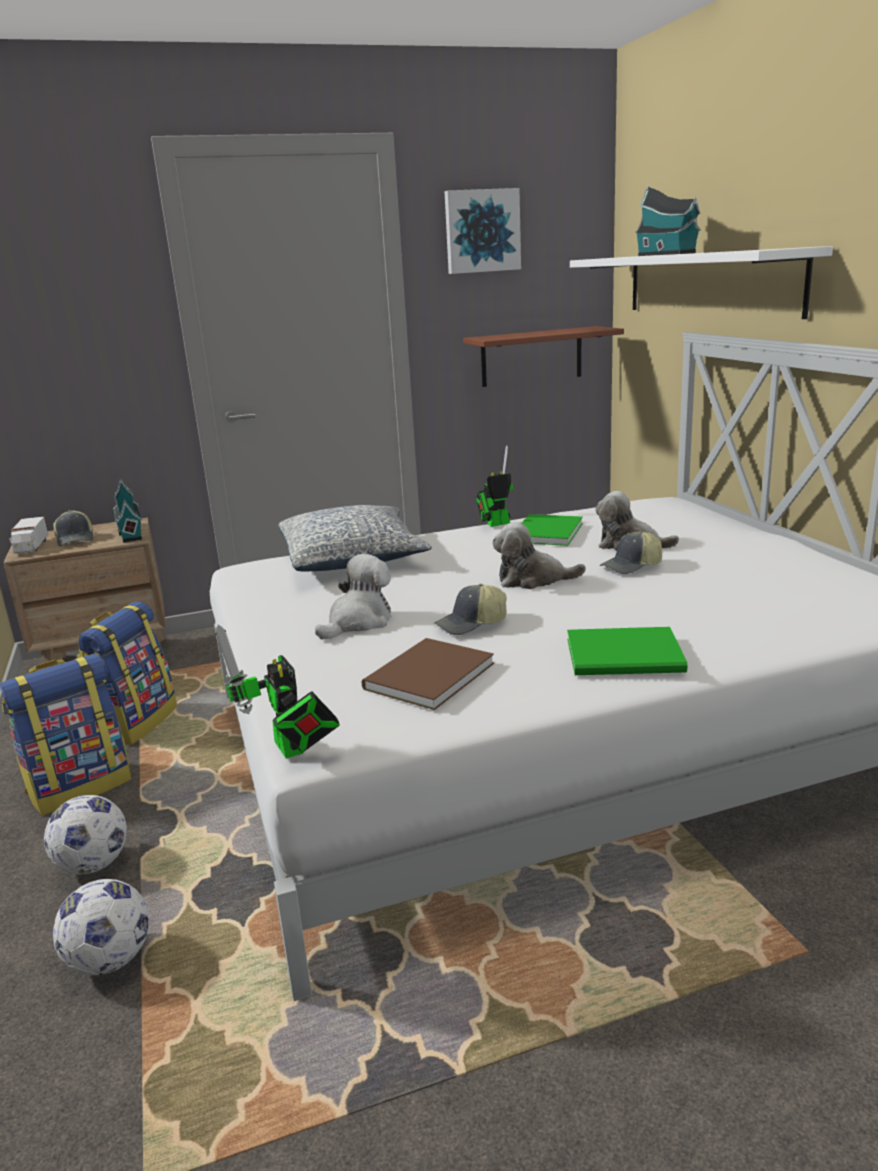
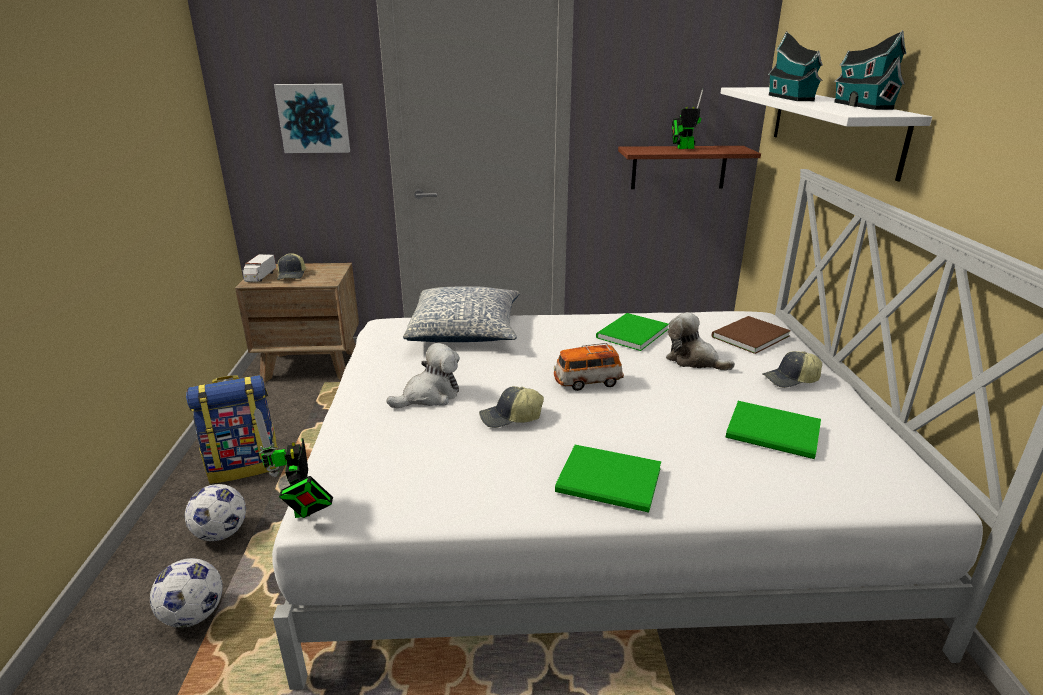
camera: 15 degrees right, 5 degrees up
(130, 531) = (331, 274): toy house -> toy house (860, 105)
(136, 723) = (304, 421): backpack -> none
(425, 677) = (440, 464): brown book -> brown book (747, 336)
(482, 231) = (645, 56): picture -> picture (314, 118)
(495, 524) = (597, 316): toy robot -> toy robot (683, 148)
(533, 580) = (587, 382): plush toy -> toy car
(632, 567) = (679, 385): cap -> cap (791, 380)
(760, 588) = (775, 434): none -> green book

